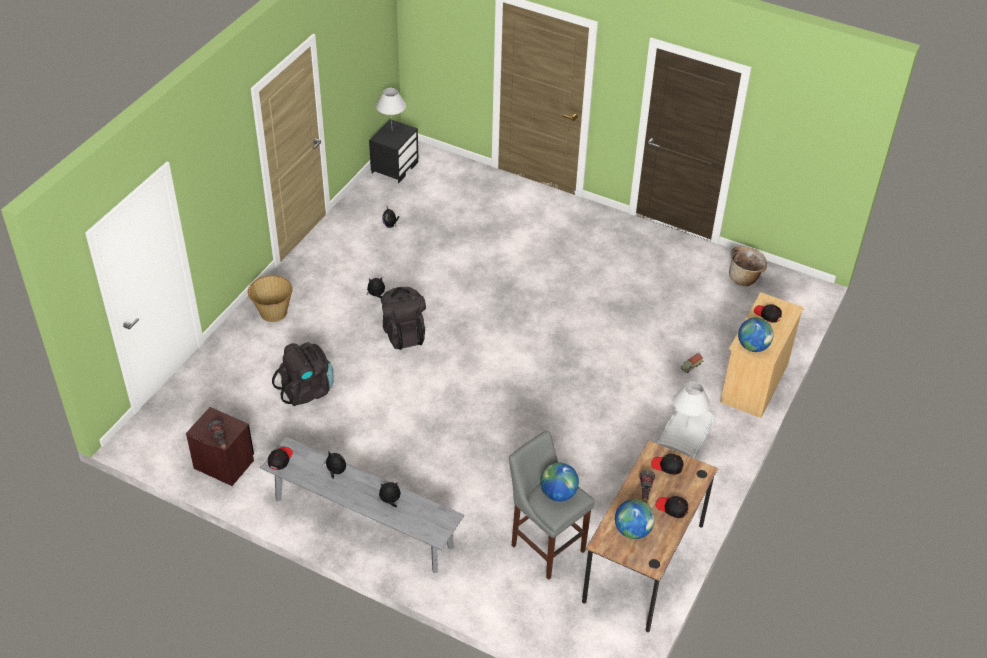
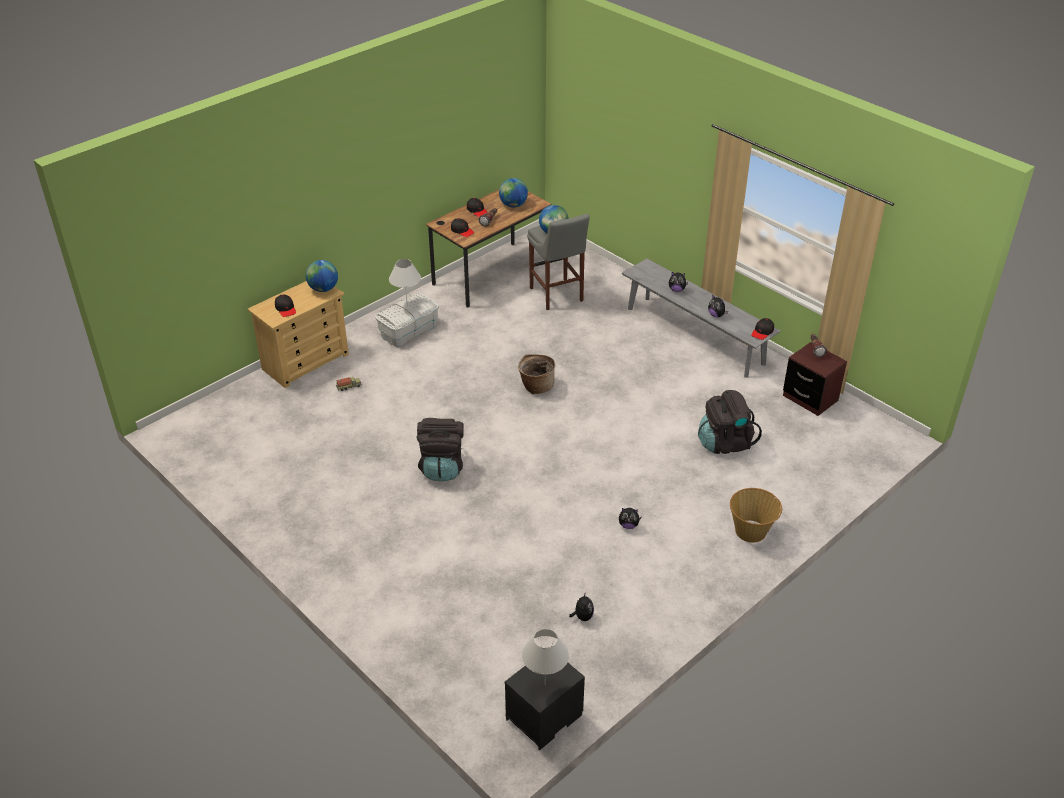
camera: 160 degrees left, 5 degrees down
(403, 333) = (612, 476): black backpack -> black backpack (442, 467)
(745, 278) = (221, 454): basket -> basket (536, 386)

